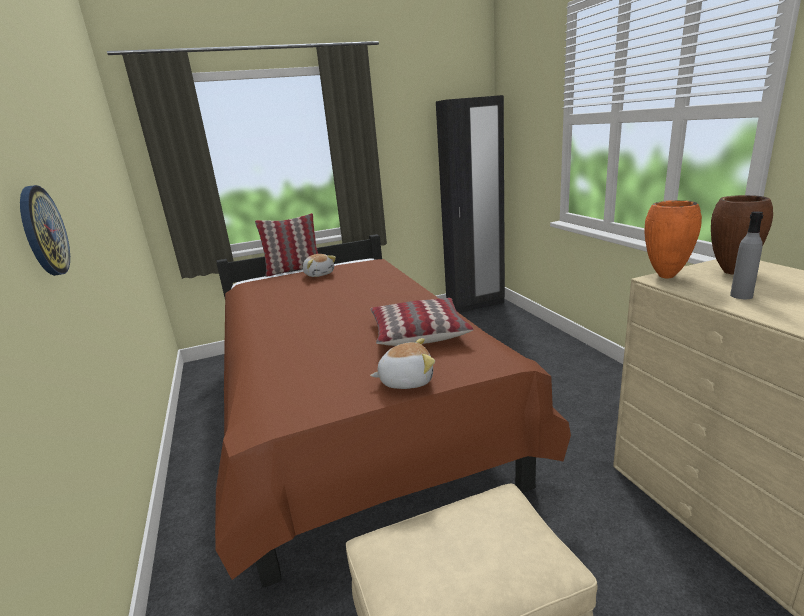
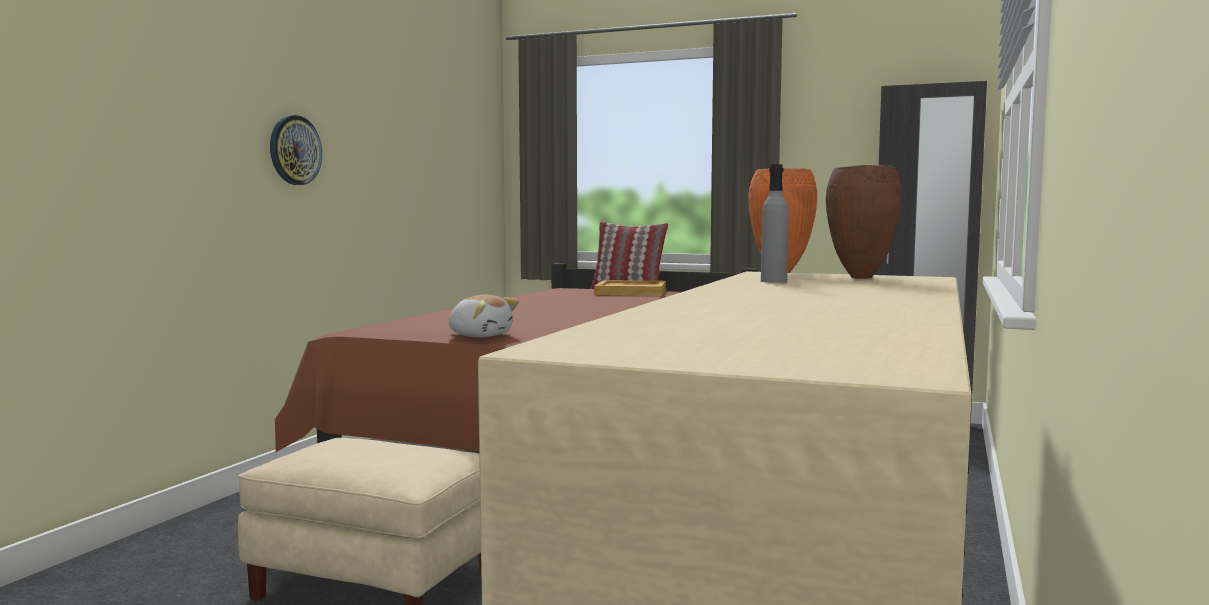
camera: 40 degrees right, 15 degrees down
(319, 274) = (631, 292): plush toy -> beige tray
(418, 332) = (578, 324): pillow -> none

